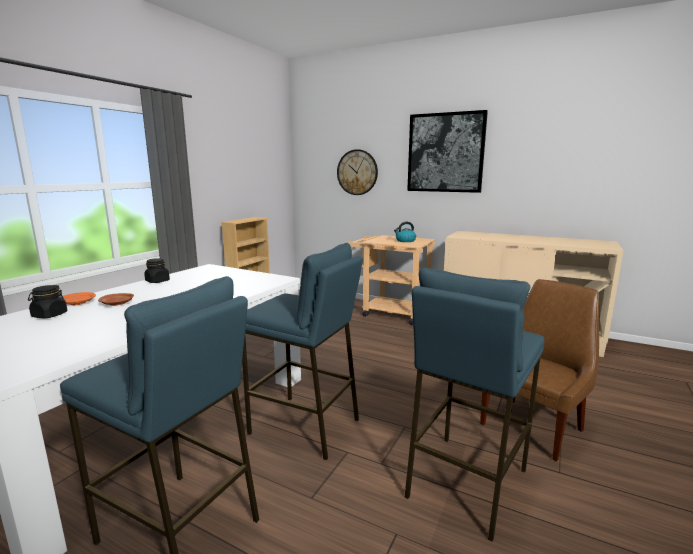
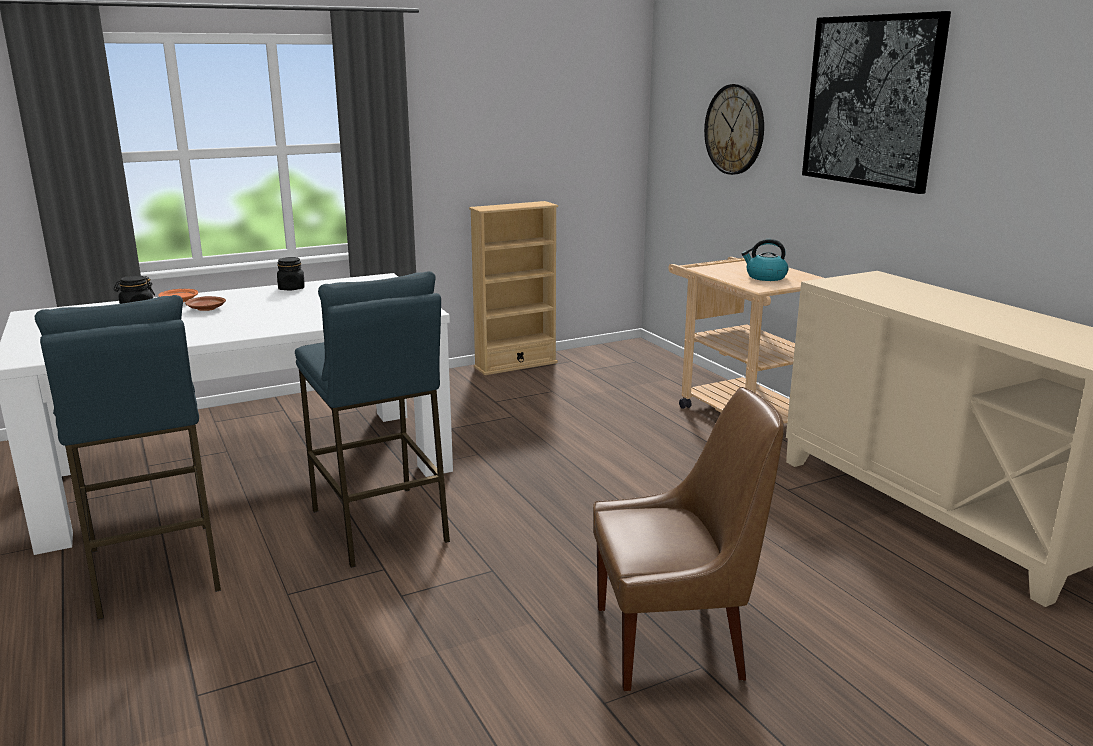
camera: 35 degrees right, 5 degrees up
(465, 482) = (462, 655): blue stool -> none

